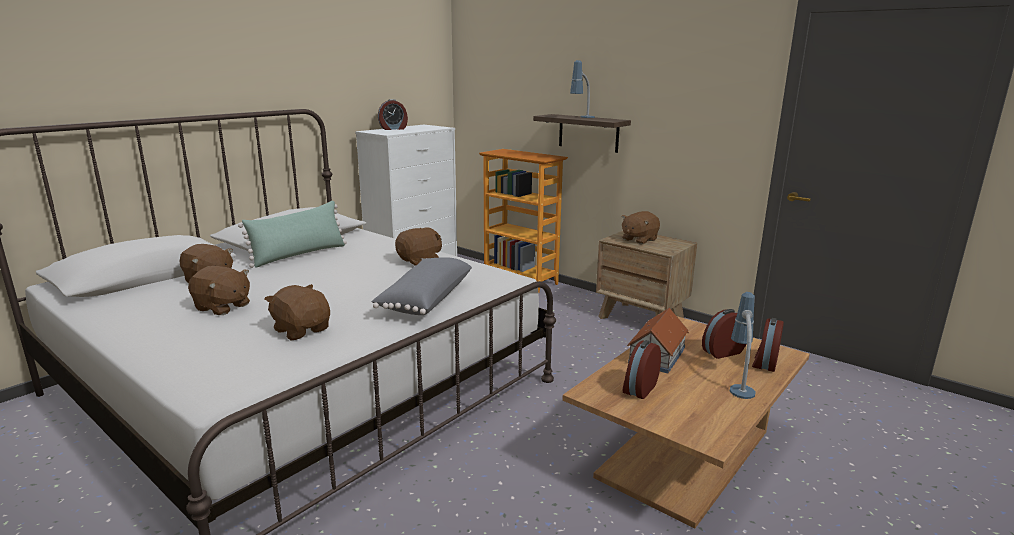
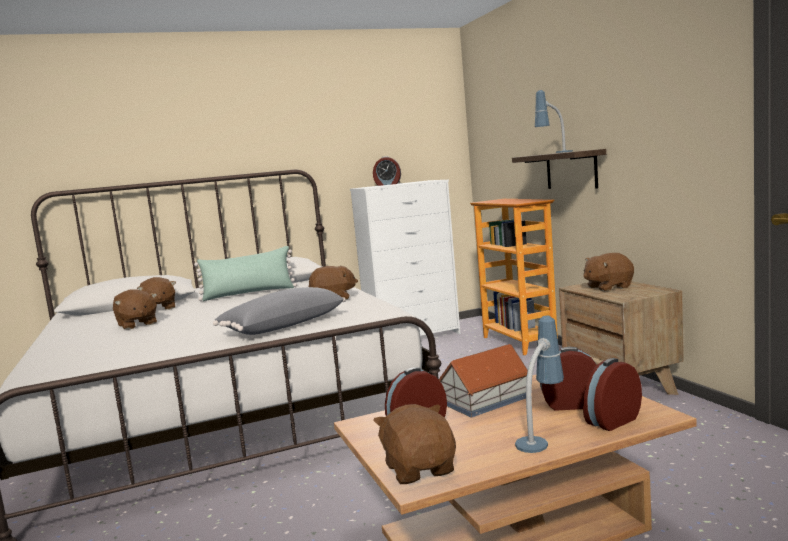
camera: 30 degrees right, 10 degrees down
(302, 330) = (157, 341): brown plush toy -> brown plush toy (420, 469)

